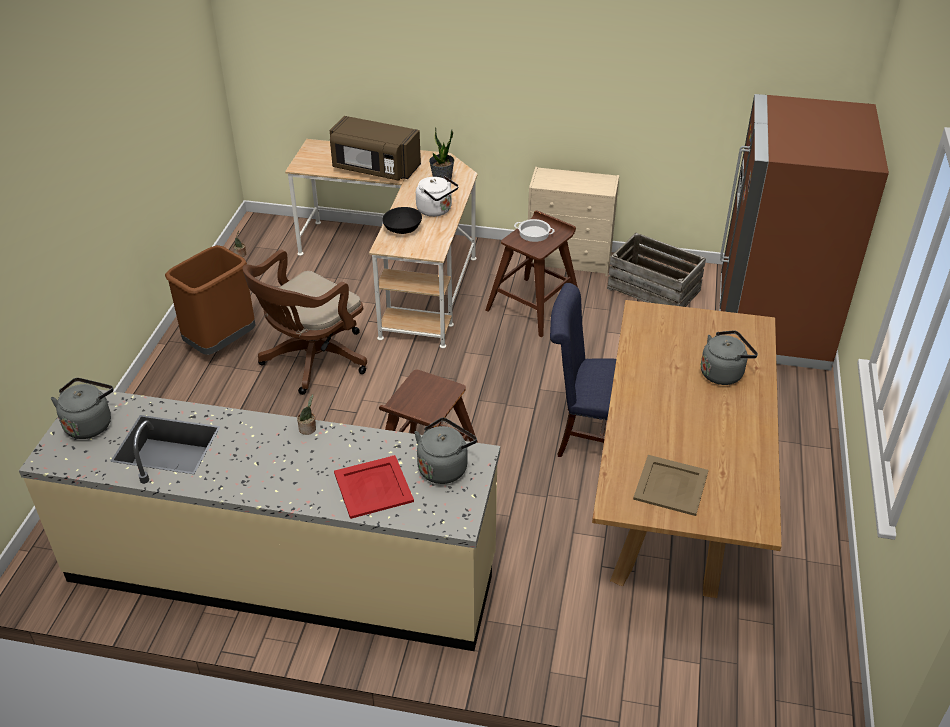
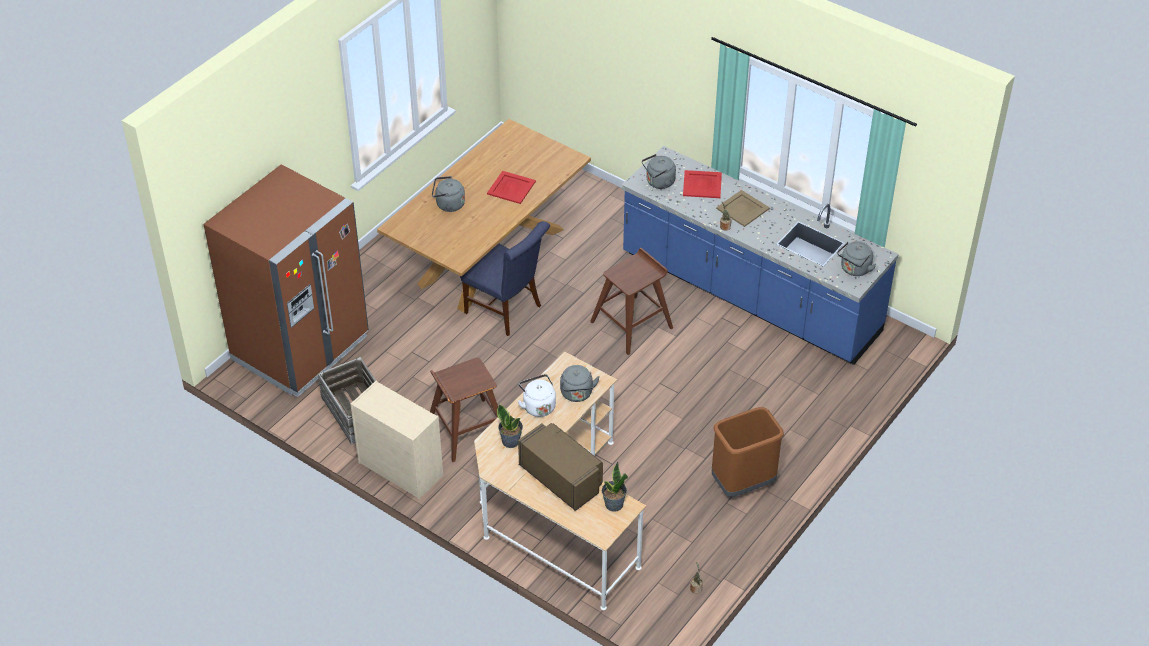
camera: 155 degrees left, 5 degrees up
(283, 570) = (749, 295): beige counter -> blue counter
(311, 361) = (675, 439): brown office chair -> none
(315, 164) = (613, 504): none -> potted plant
(403, 229) = (577, 394): black bowl -> grey kettle
(534, 233) = (464, 383): cooking pot -> none
(665, 424) = (511, 188): none -> red tray
(671, 485) = (537, 158): beige tray -> beige tray (742, 208)

